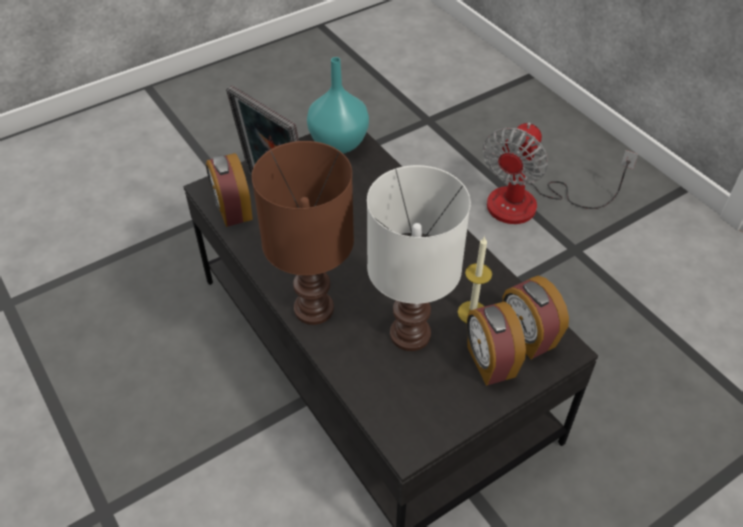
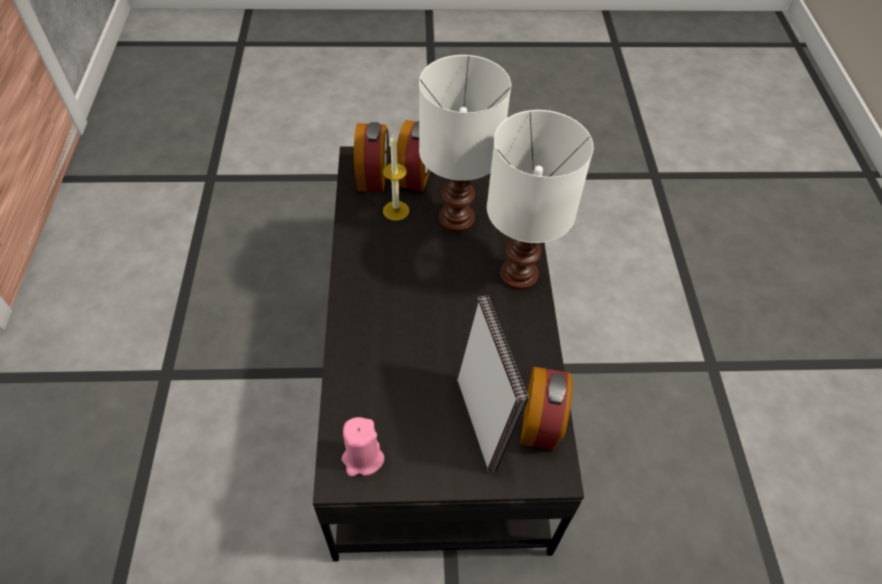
camera: 150 degrees left, 5 degrees up
(313, 307) = (518, 276): brown table lamp -> white table lamp
(339, 144) = (362, 458): turquoise vase -> pink candle
(530, 204) = (140, 453): fan -> none

